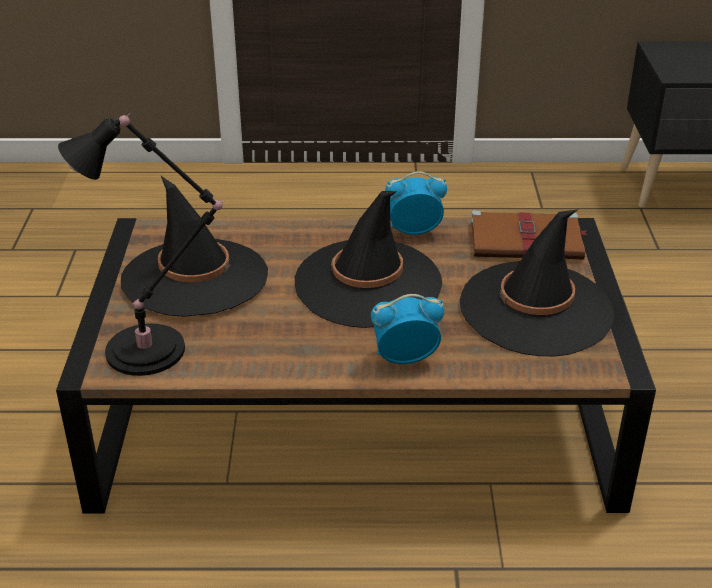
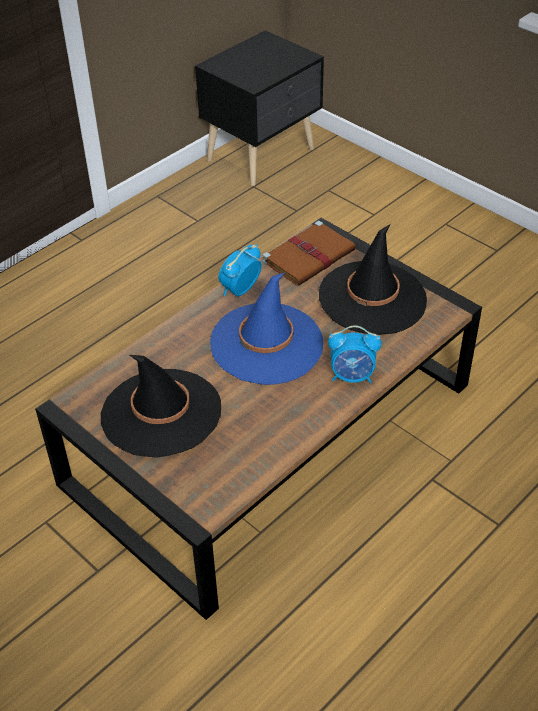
camera: 45 degrees left, 10 degrees up
(152, 350) = (213, 477): black table lamp -> none
(368, 283) = (267, 344): black hat -> blue hat
(404, 358) = (352, 376): alarm clock -> alarm clock turned 120 degrees counterclockwise

